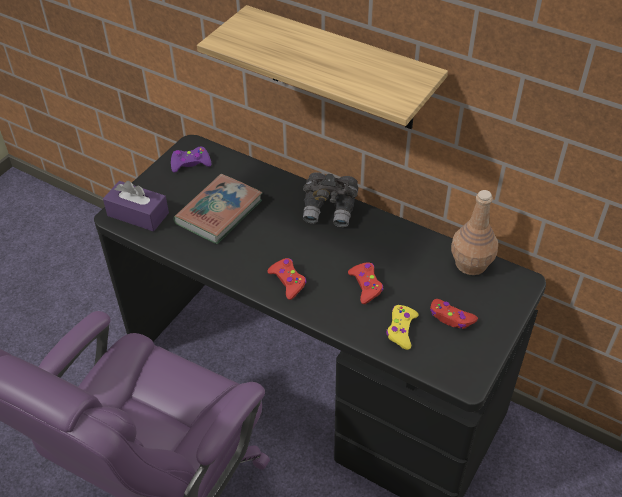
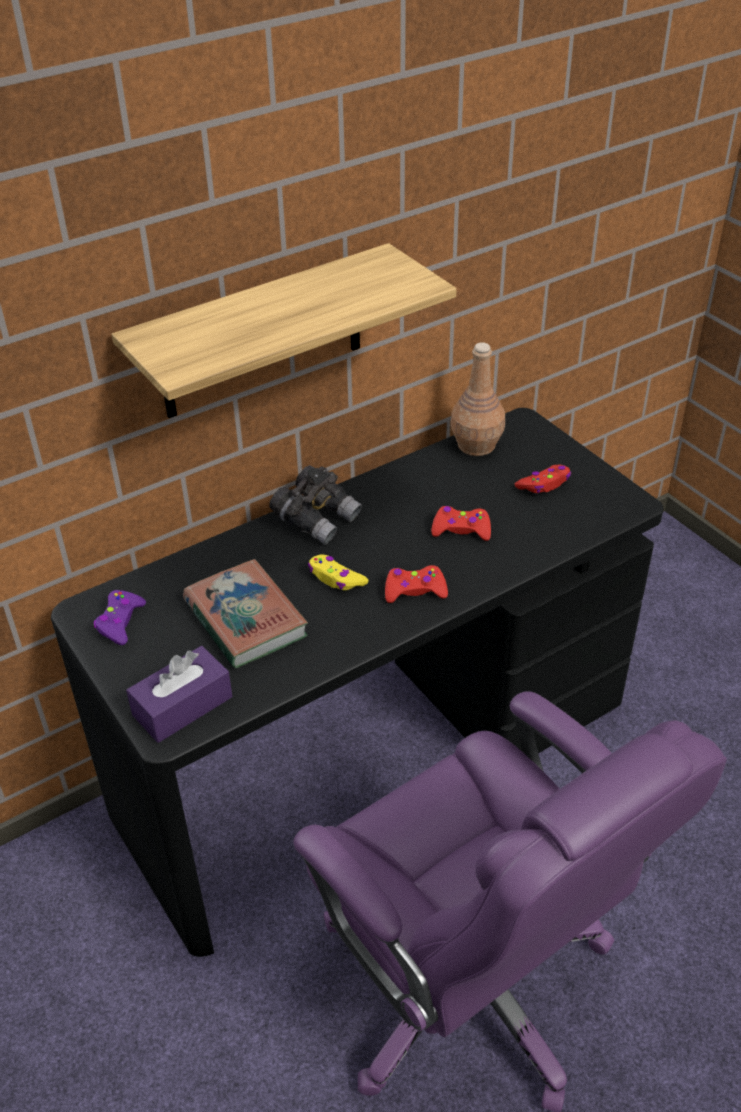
camera: 65 degrees left, 5 degrees down
(401, 330) = (541, 524): yellow game controller -> yellow game controller (336, 578)

